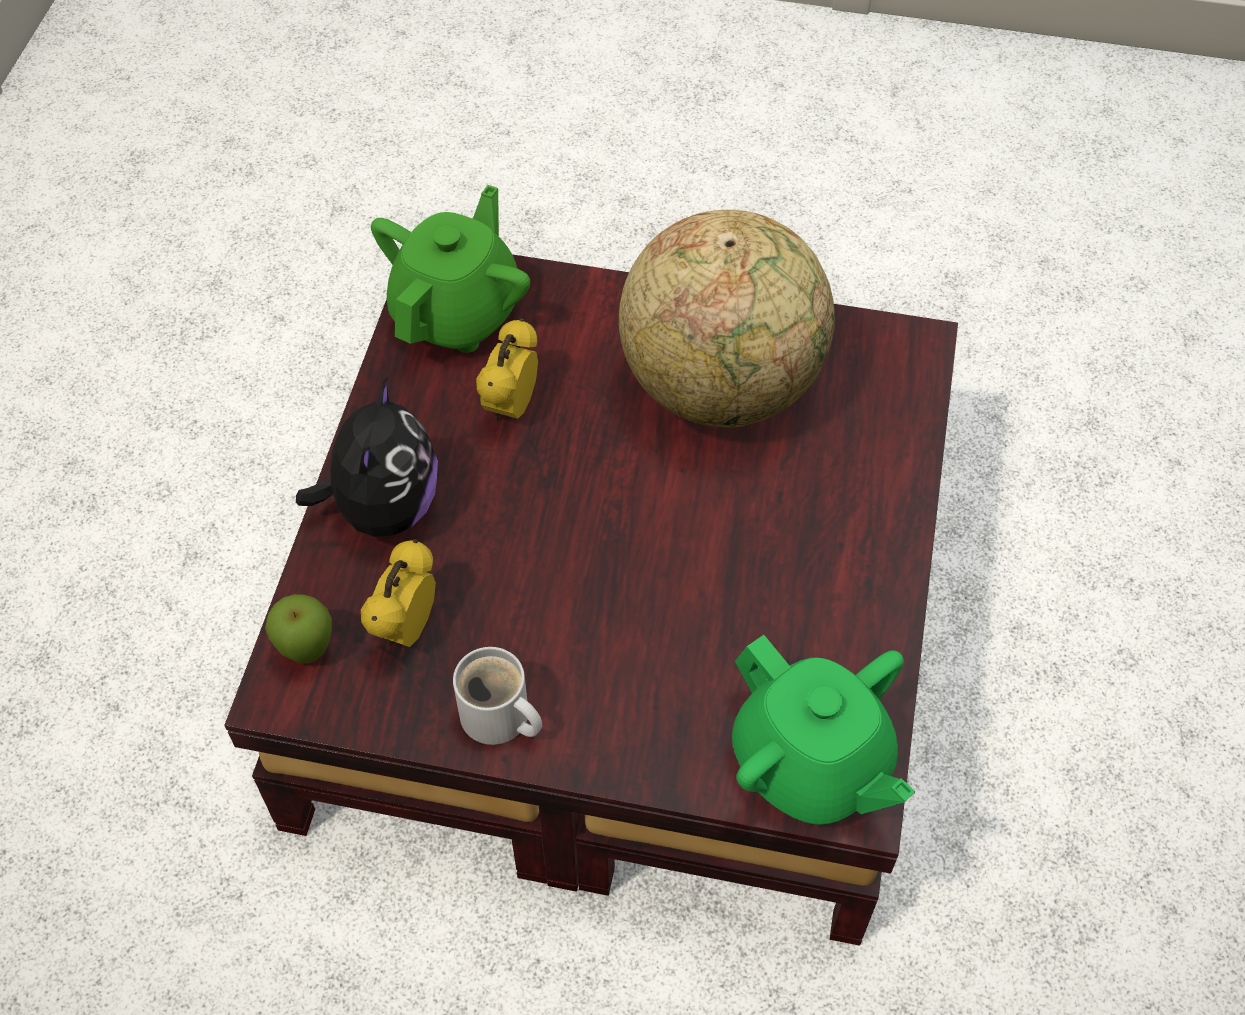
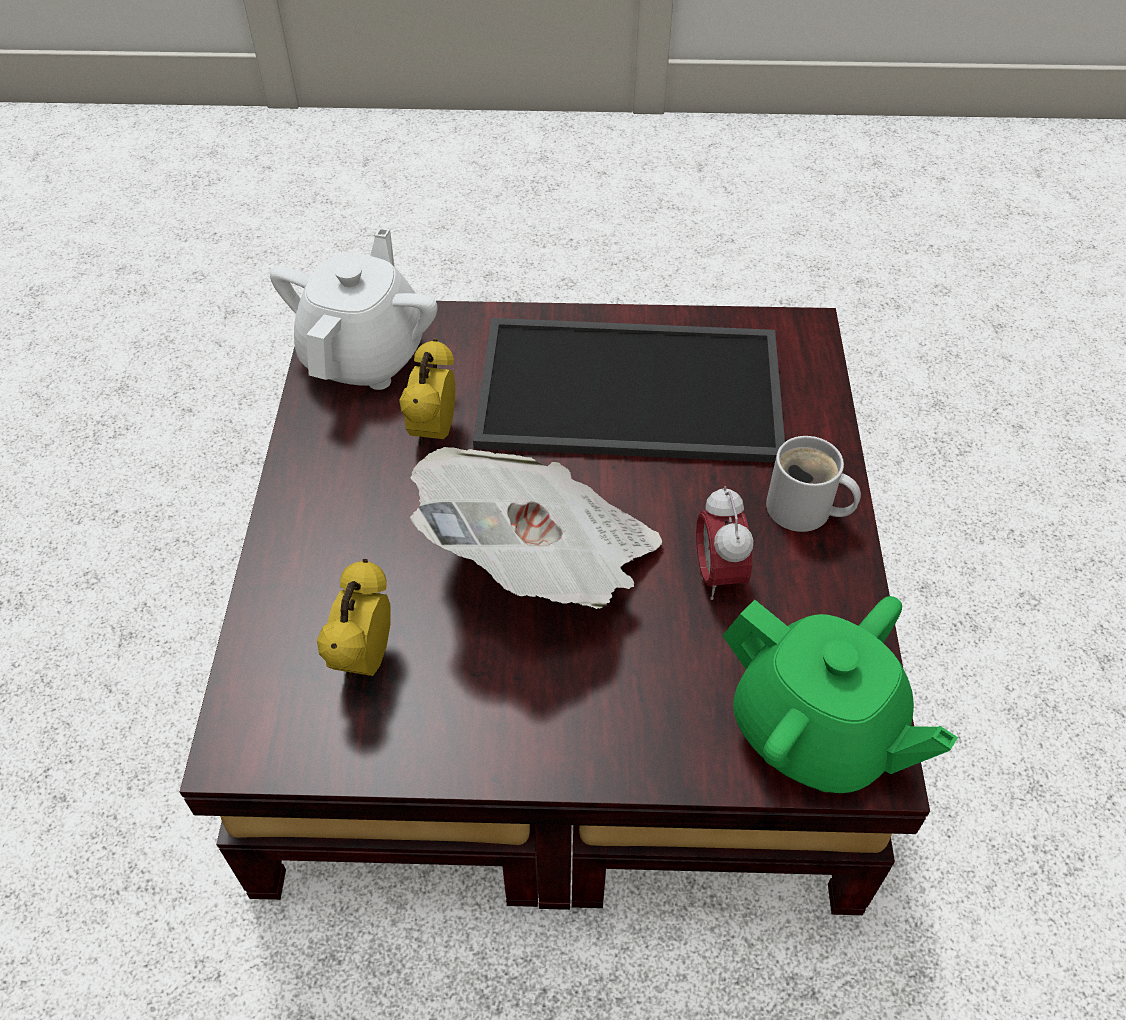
camera: 10 degrees left, 5 degrees down
(308, 652) = (262, 699): apple -> none
(384, 508) = (321, 543): plush toy -> none
(458, 313) = (365, 356): green teapot -> white teapot
(498, 719) = (479, 738): white mug -> white mug (804, 511)
(591, 558) = (542, 561): none -> newspaper
(722, 385) = (633, 387): globe -> tray
(758, 597) = (718, 575): none -> alarm clock

